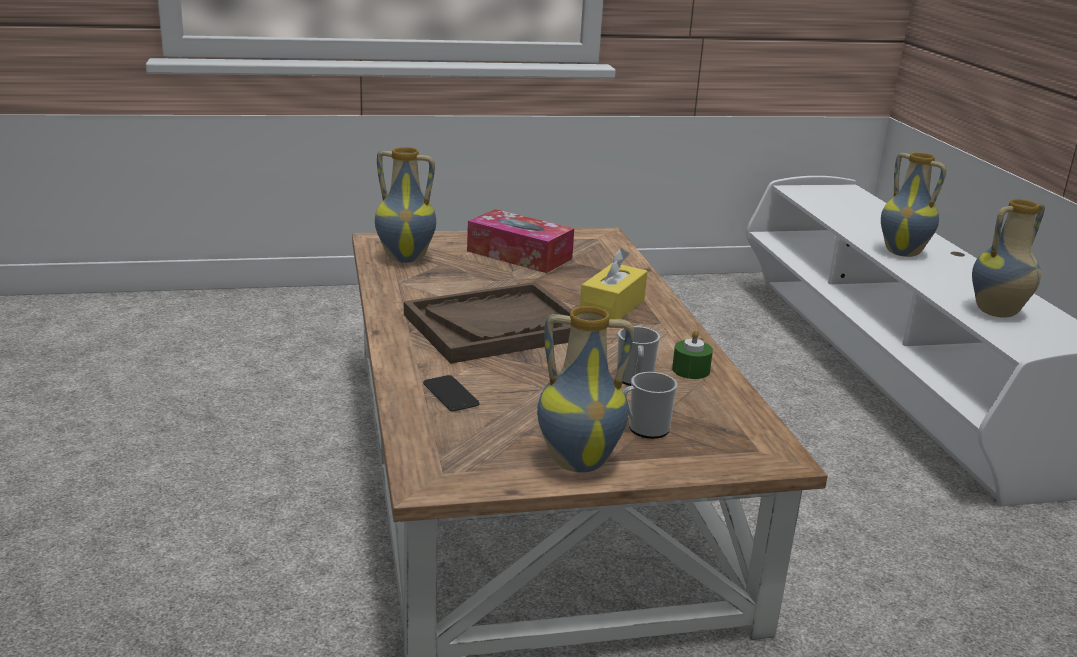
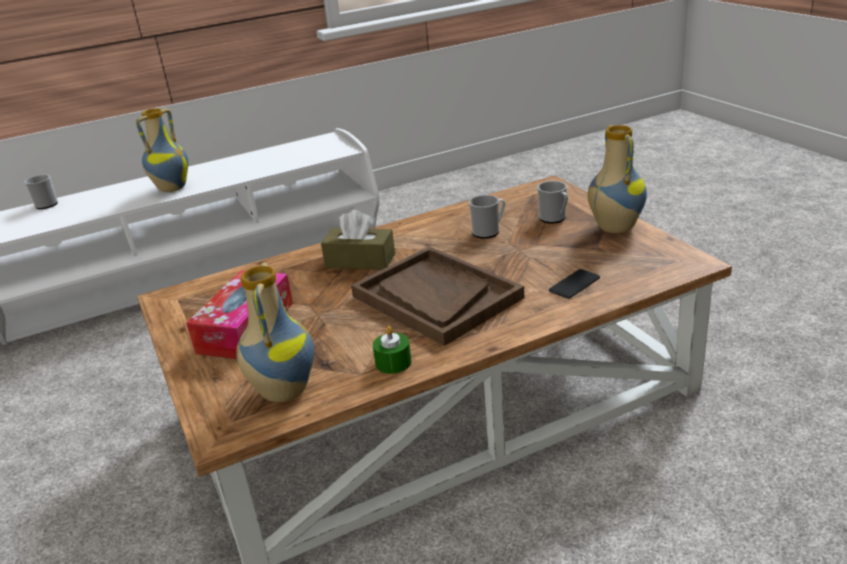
camera: 100 degrees left, 5 degrees up
(612, 307) = (360, 261): yellow tissue box -> brown tissue box
(690, 370) = (457, 219): green candle -> green candle (393, 362)
(880, 207) = (47, 203): none -> mug
(997, 313) = (286, 159): vase -> none

